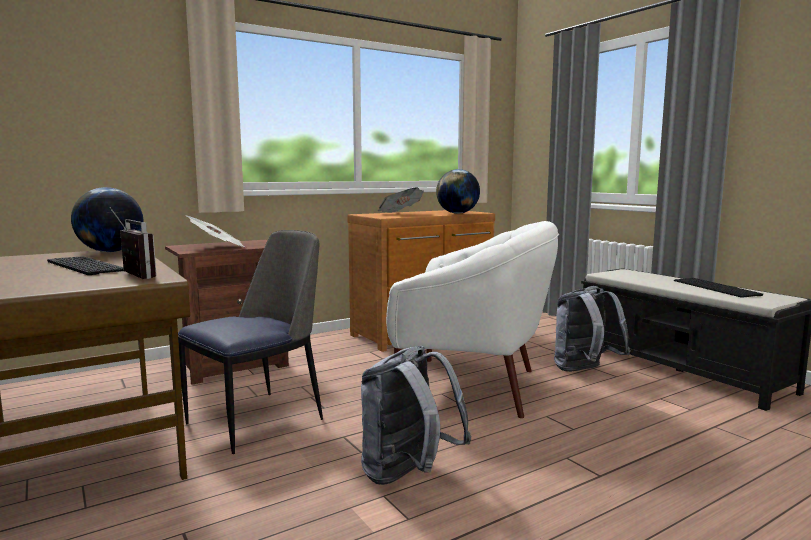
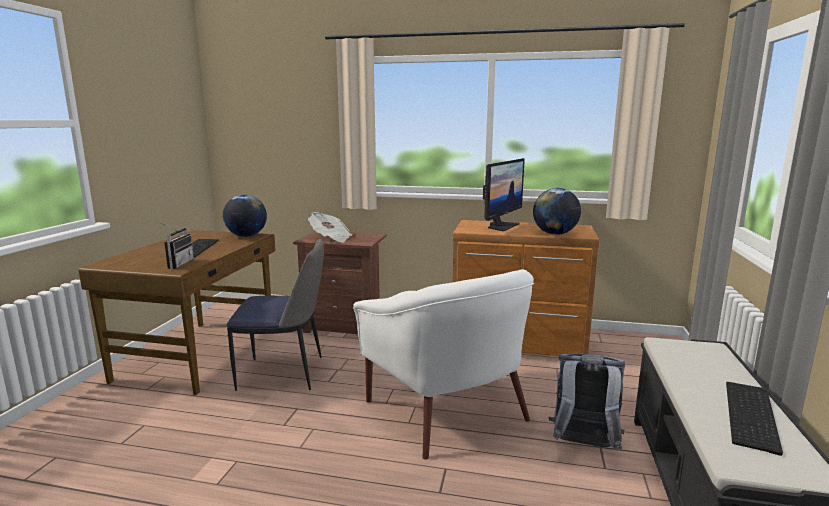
camera: 45 degrees right, 5 degrees up
(400, 214) = (501, 226): newspaper -> monitor
(408, 475) = (271, 456): grey backpack -> none

